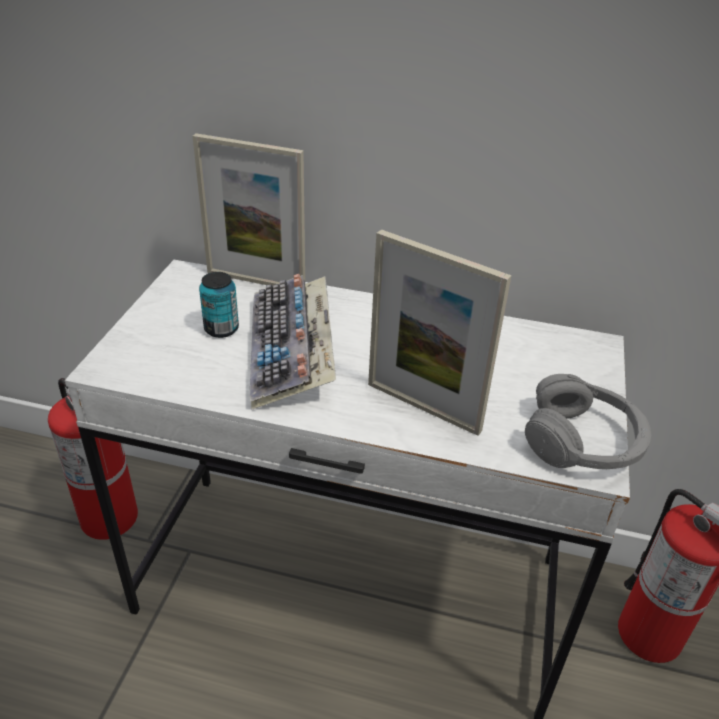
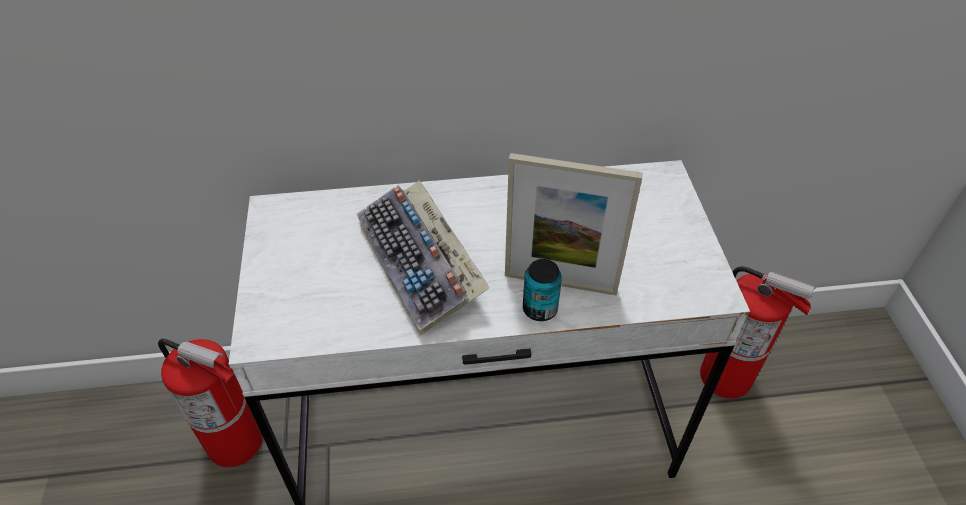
camera: 20 degrees left, 10 degrees up
(221, 329) = (344, 260): can -> can (540, 309)
(255, 281) = (344, 197): picture frame -> none
(583, 442) = (696, 273): grey headphones -> none

